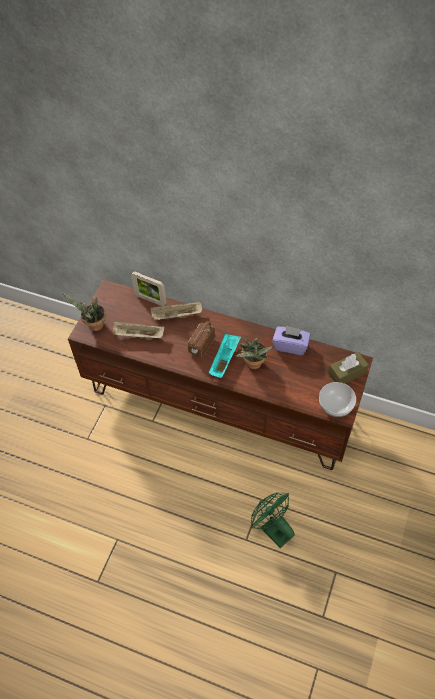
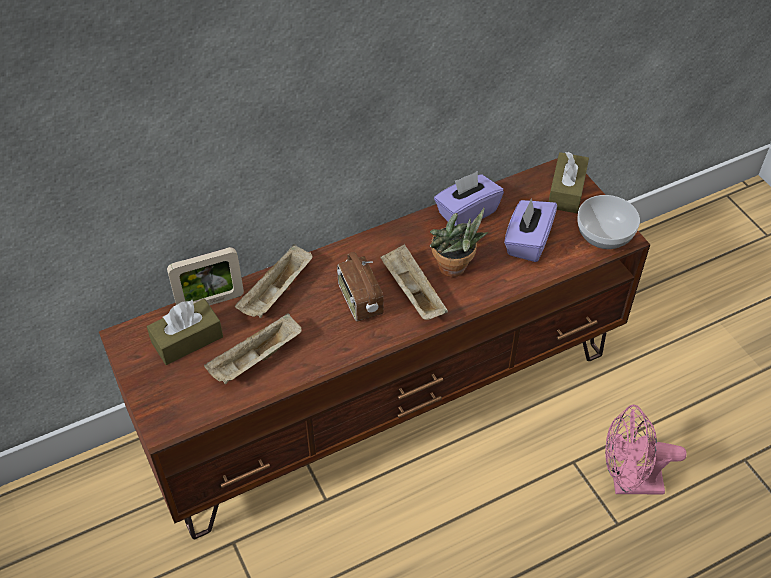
camera: 50 degrees left, 5 degrees down
(93, 325) = (169, 402): potted plant -> none
(126, 307) = (187, 340): none -> brown tissue box
(224, 359) = (412, 292): turquoise tray -> beige tray
(272, 529) = (628, 483): green fan -> pink fan
(298, 379) = (527, 242): none -> purple tissue box

